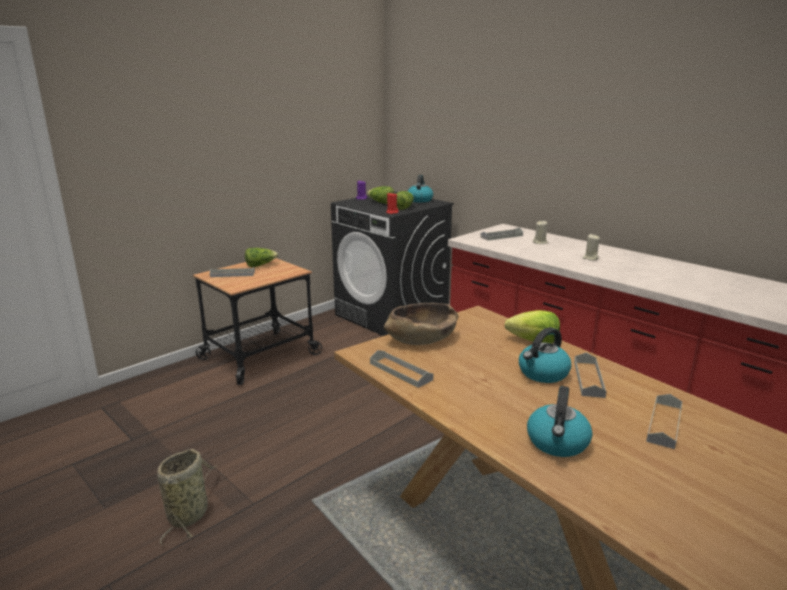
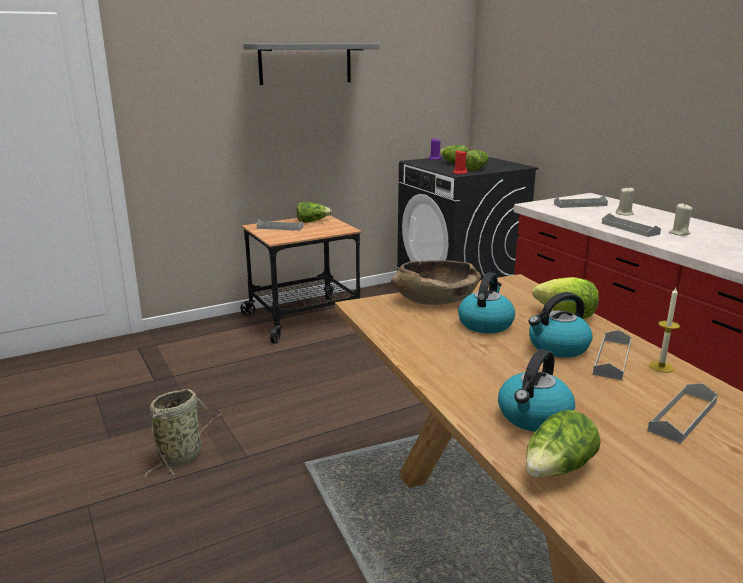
camera: 15 degrees right, 0 degrees up
(242, 118) = (305, 63): none -> grey shelf
(400, 371) = (394, 327): grey tray -> grey tray (629, 228)
(419, 200) = (500, 163): kettle -> kettle (485, 324)
(600, 489) = (558, 469): none -> lettuce
(627, 381) = (661, 367): none -> candle

